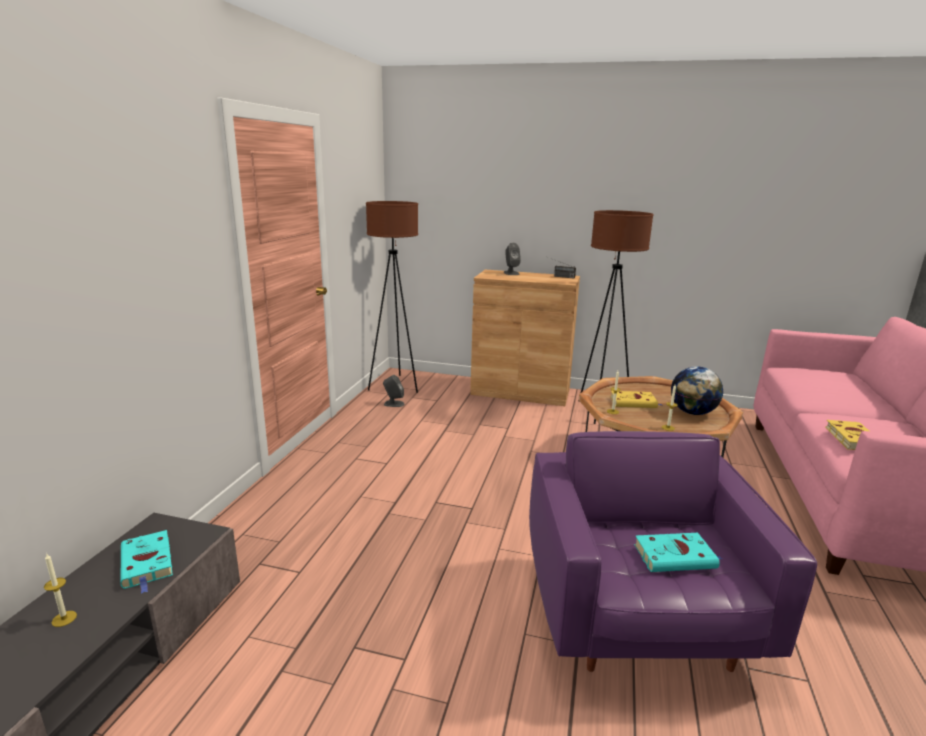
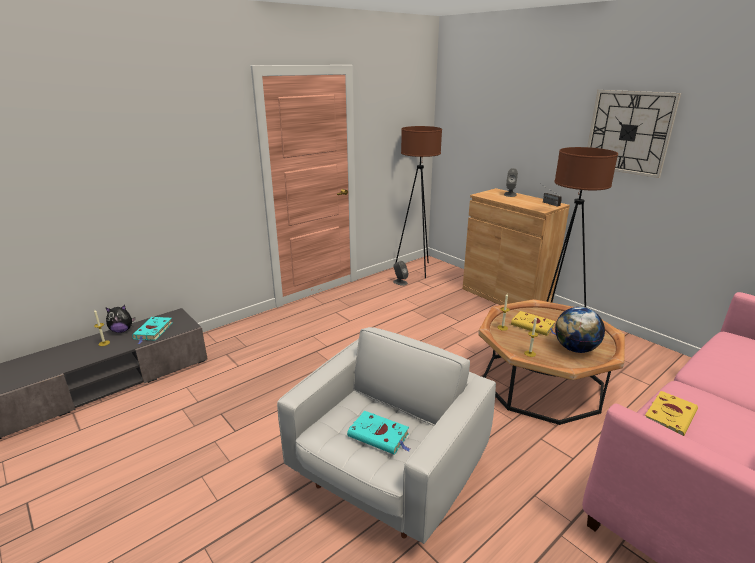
camera: 35 degrees right, 5 degrees up
(76, 584) = (122, 330): none -> plush toy
(636, 194) = (629, 132): none -> wall clock
(639, 616) = (387, 475): purple armchair -> white armchair

